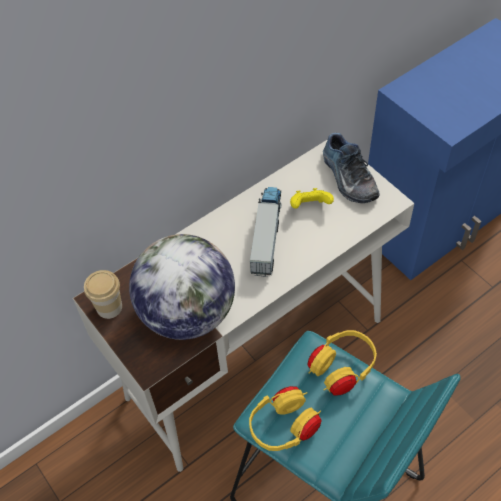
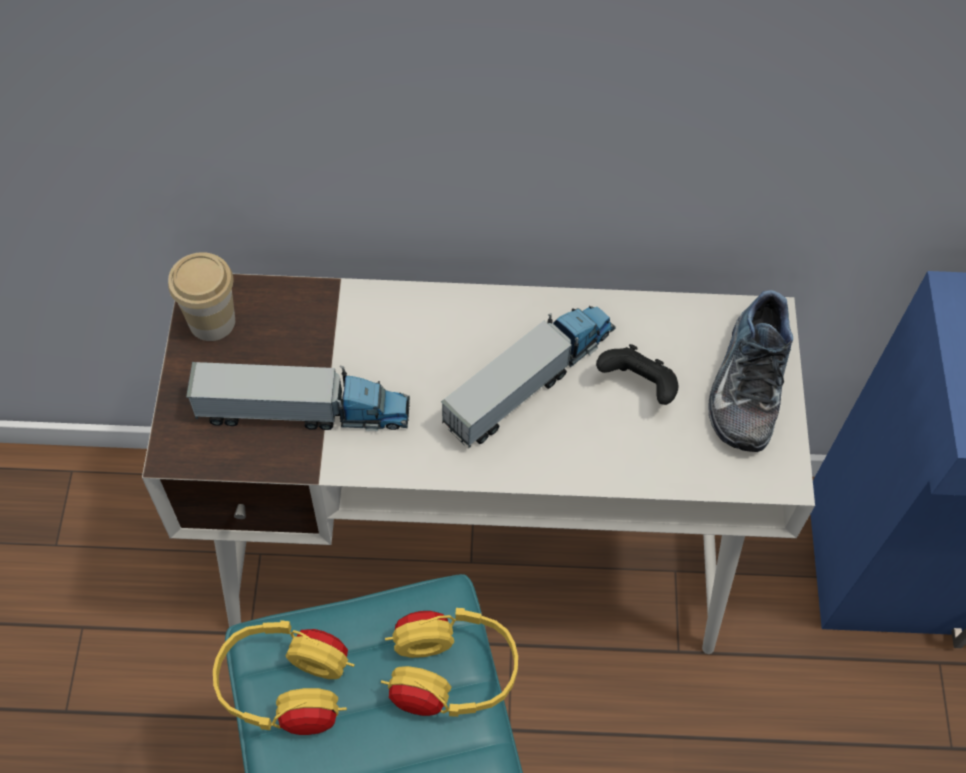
camera: 35 degrees right, 5 degrees up
(187, 313) = (303, 411): globe -> toy truck
(310, 207) = (638, 386): yellow game controller -> black game controller

